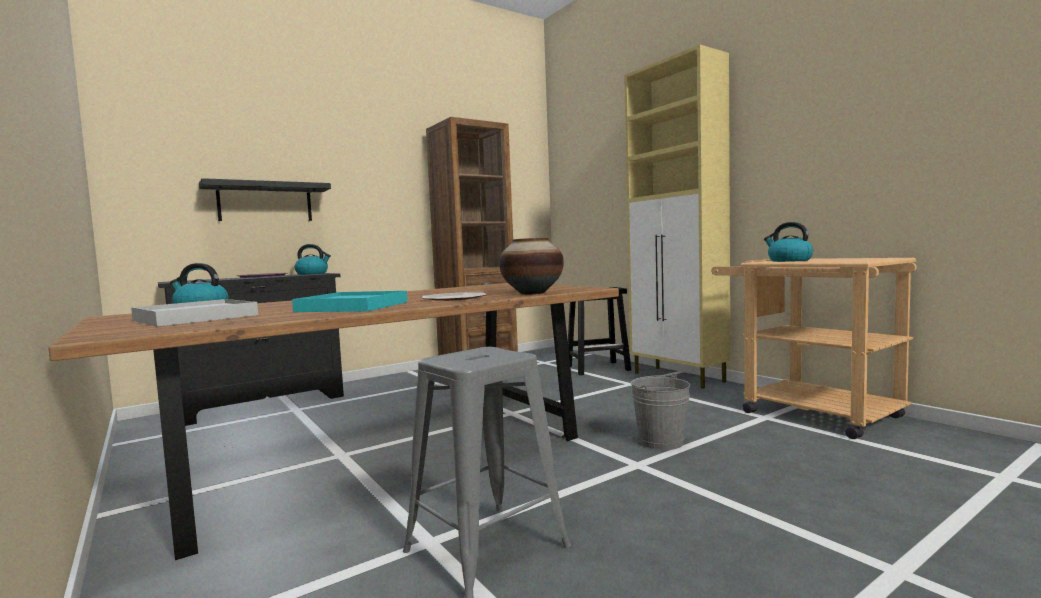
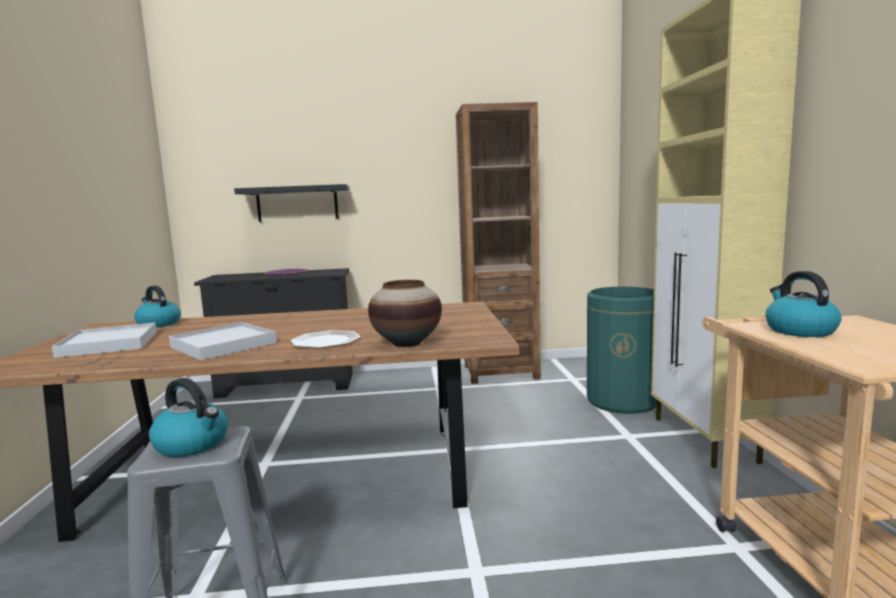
camera: 30 degrees right, 5 degrees up
(312, 274) = (328, 272): kettle -> kettle (193, 444)
(352, 307) = (223, 345): turquoise tray -> white tray
(598, 368) = (622, 401): black stool -> green trash can
(661, 441) = (546, 544): grey bucket -> none

